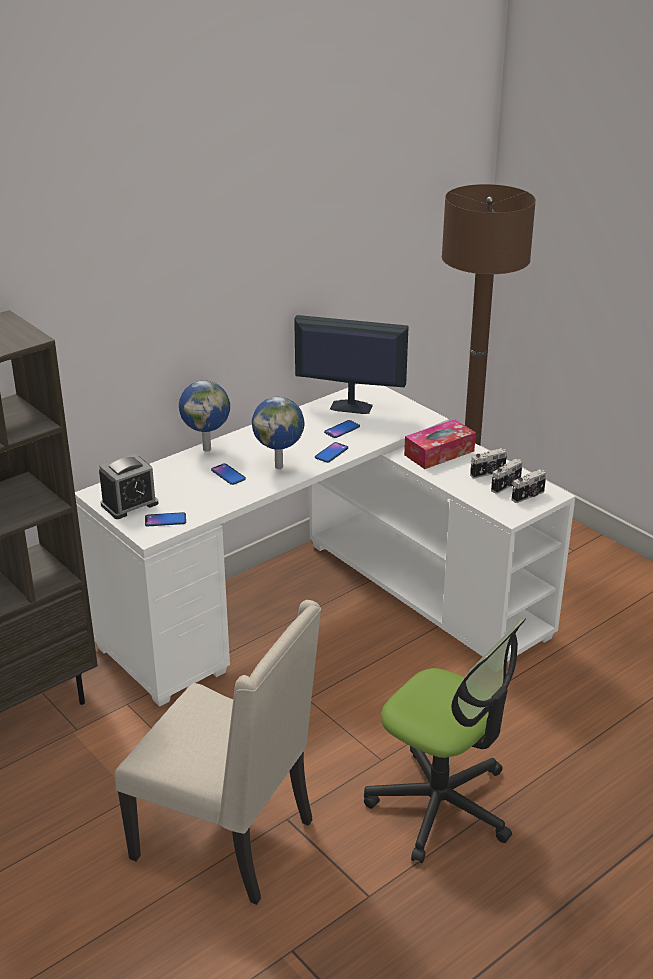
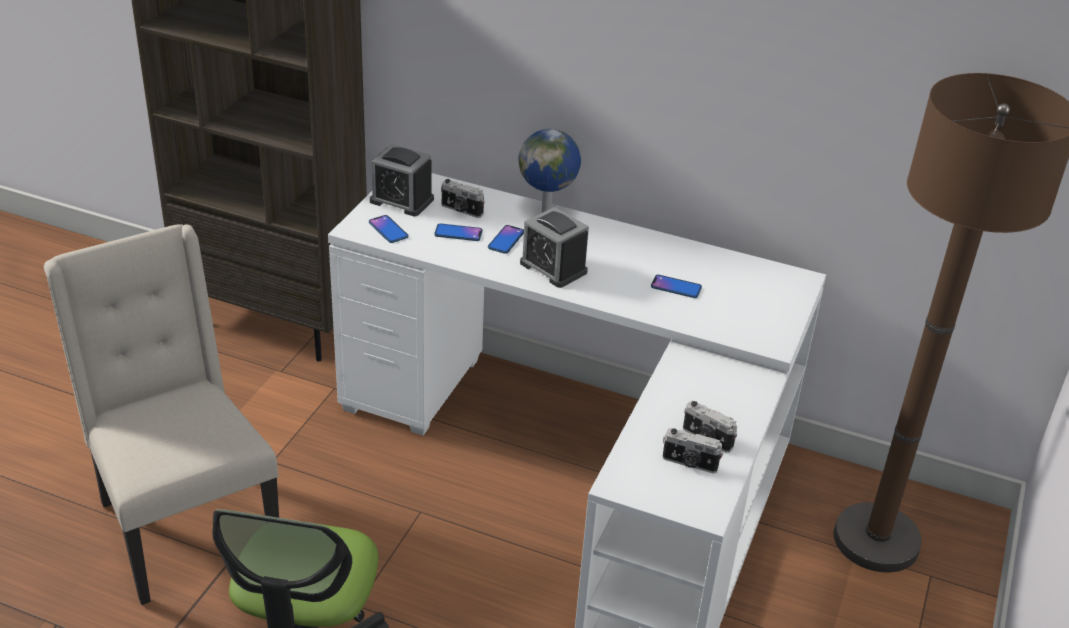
camera: 60 degrees right, 5 degrees up
(228, 839) = (184, 526): beige chair -> beige chair turned 150 degrees clockwise
(279, 466) = (553, 267): globe -> alarm clock
(331, 453) = (615, 294): phone -> phone (458, 233)
(350, 407) = (736, 278): monitor -> none
(439, 453) = (717, 384): tissue box -> none
(529, 496) = (681, 490): camera -> camera (461, 210)

